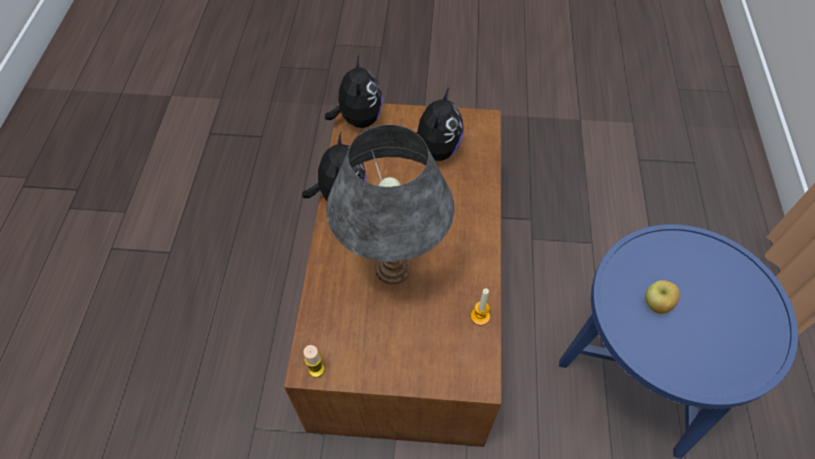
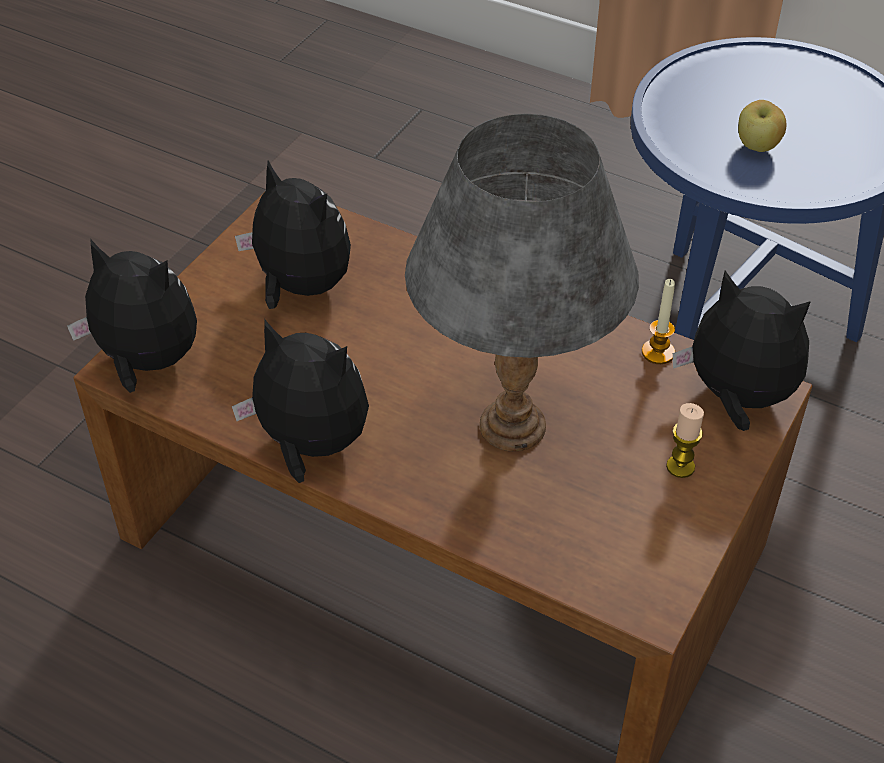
camera: 65 degrees left, 10 degrees down
(316, 369) = (660, 594): candle -> candle (680, 466)
(467, 366) = (737, 398): none -> plush toy

